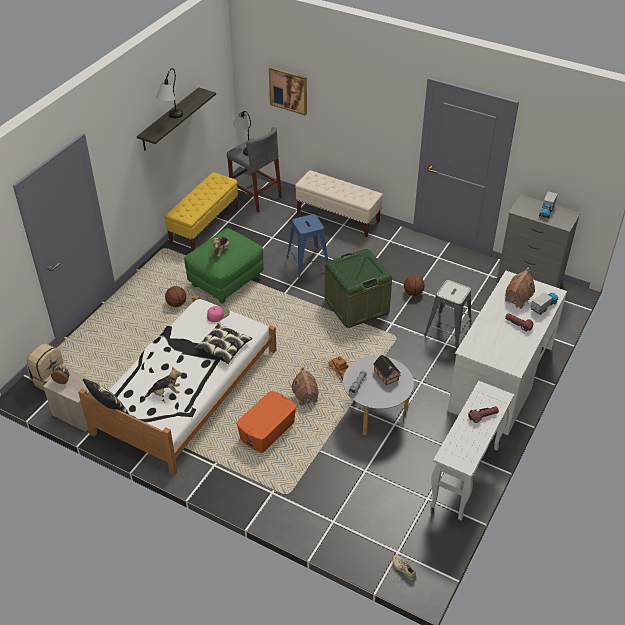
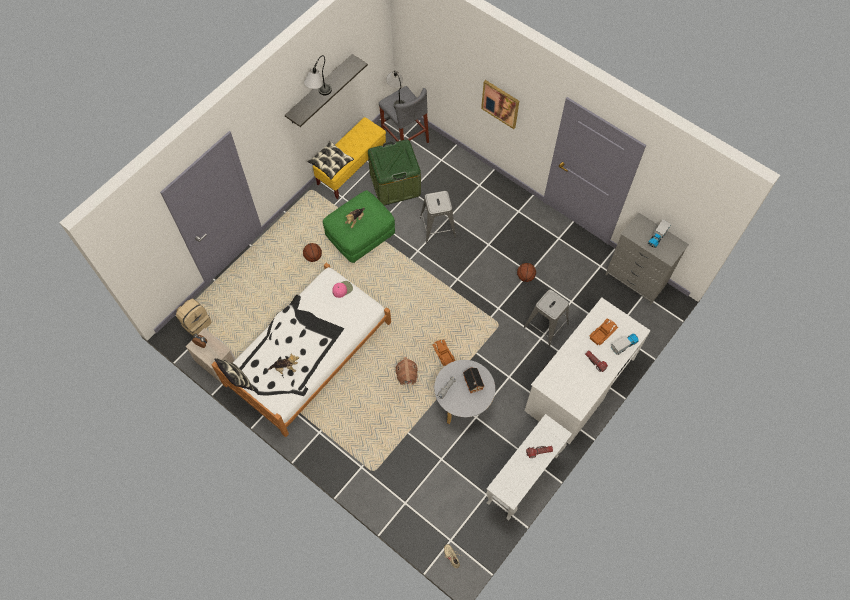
camera: 10 degrees right, 20 degrees up
(223, 347) = (341, 327): pillow -> pillow (331, 163)
(267, 430) = (368, 405): orange storage box -> none
(288, 90) = (440, 60): picture -> picture (500, 104)
(308, 263) = (437, 227): blue stool -> grey stool
(338, 217) = (476, 175): beige bench -> none
(356, 306) = (471, 283): green storage box -> green storage box (395, 184)
(517, 299) = (602, 333): toy house -> toy truck

